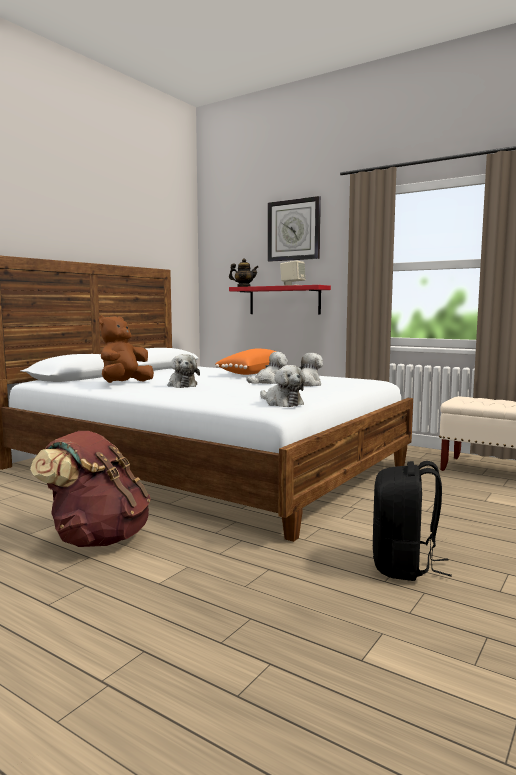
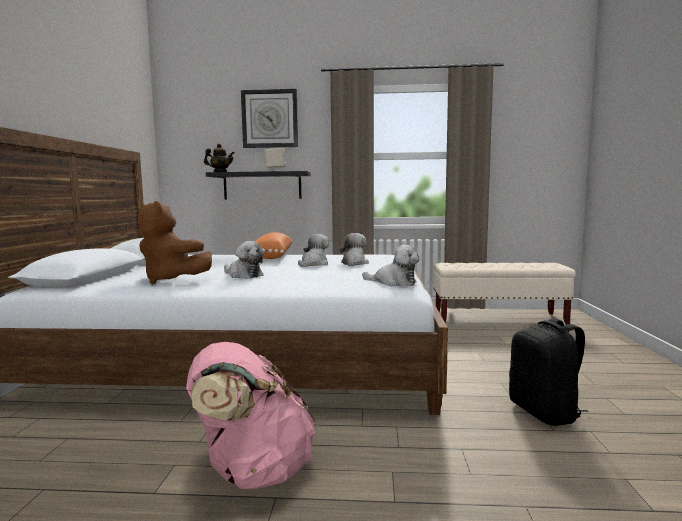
camera: 30 degrees left, 0 degrees up
(97, 539) = (252, 471): brown backpack -> pink backpack
(124, 384) = (171, 280): brown plush toy -> brown plush toy turned 60 degrees counterclockwise
(284, 300) = (262, 186): red shelf -> black shelf

